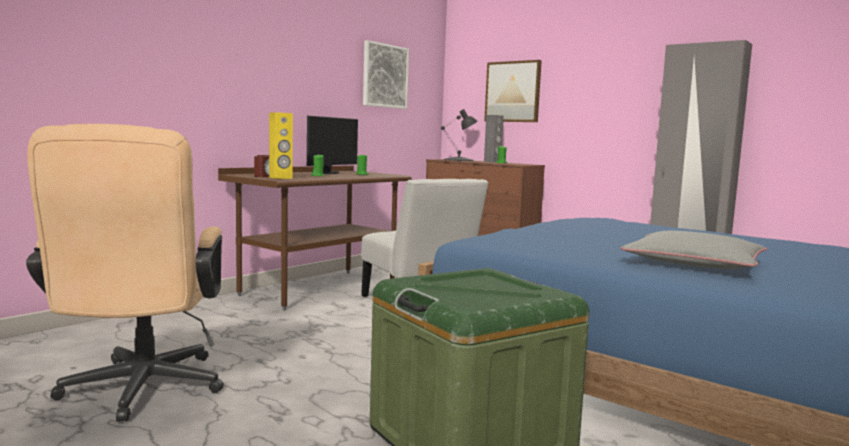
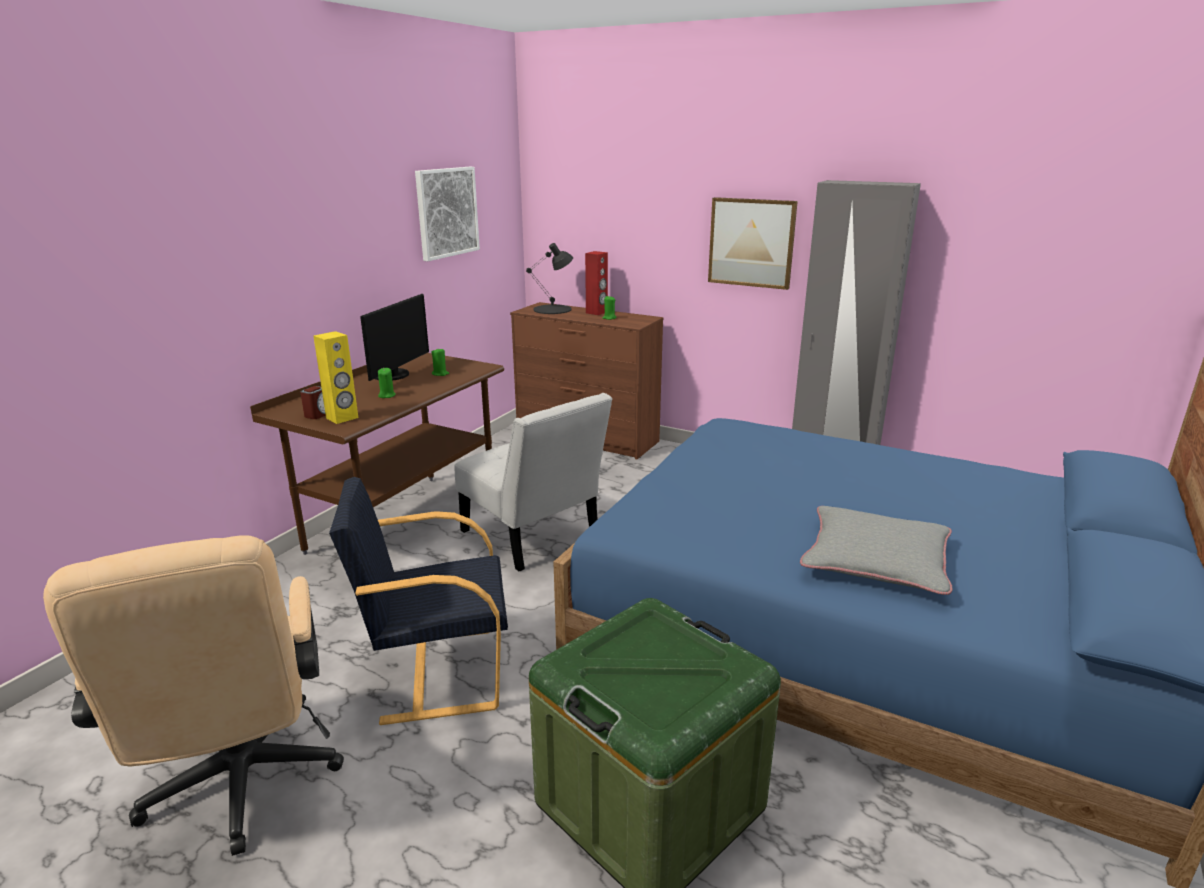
camera: 10 degrees left, 15 degrees up
(315, 356) = (437, 672): none -> black armchair
(492, 162) = (597, 312): grey speaker -> red speaker
(513, 92) = (617, 218): picture -> picture (751, 242)

